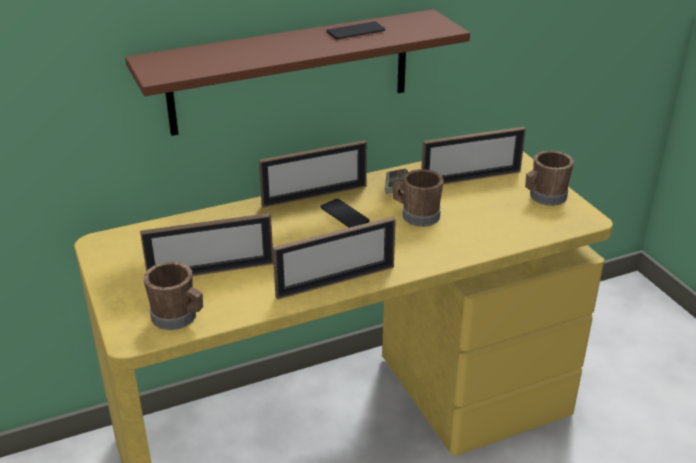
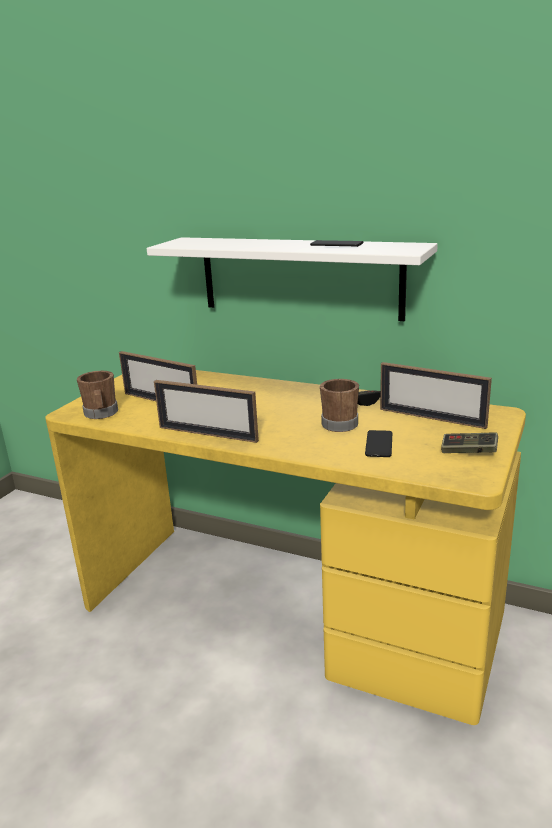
camera: 50 degrees right, 10 degrees down
(290, 72) = (299, 277): brown shelf -> white shelf
(314, 195) = (297, 388): picture frame -> none
(344, 214) = (292, 404): phone -> phone (379, 444)
(544, 197) = (468, 451): brown mug -> game controller

